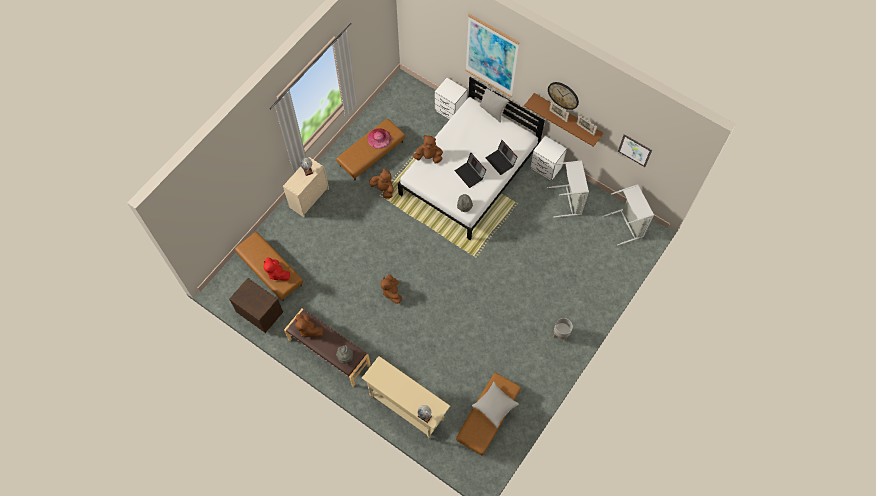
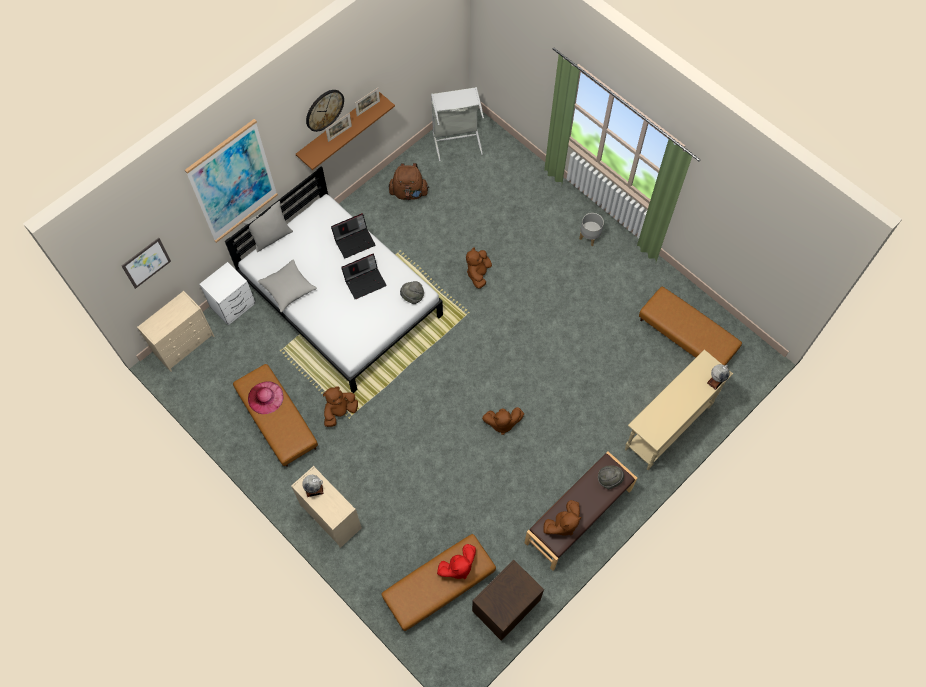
camera: 80 degrees left, 0 degrees up
(416, 90) = (185, 344): none -> beige dresser
(428, 157) = (324, 328): brown plush toy -> brown plush toy (478, 273)
(495, 406) = (685, 317): grey pillow -> grey pillow (288, 288)
(546, 168) = (356, 208): white nightstand -> none
(568, 200) = (409, 192): grey laundry basket -> brown backpack
(634, 150) = (412, 64): picture -> picture (146, 263)

